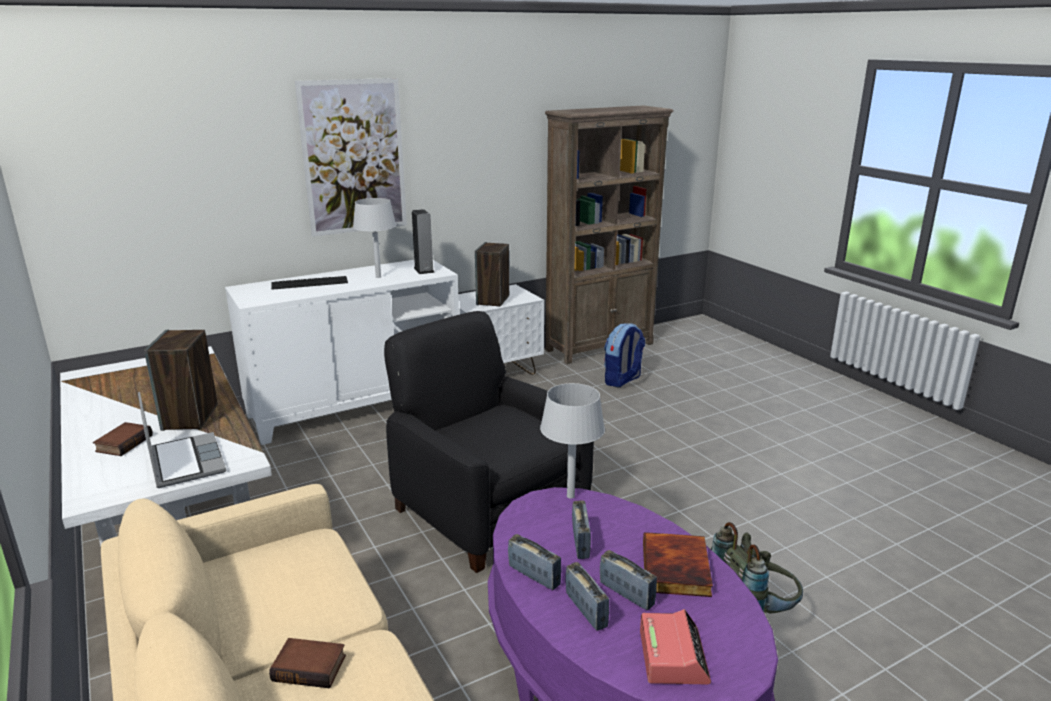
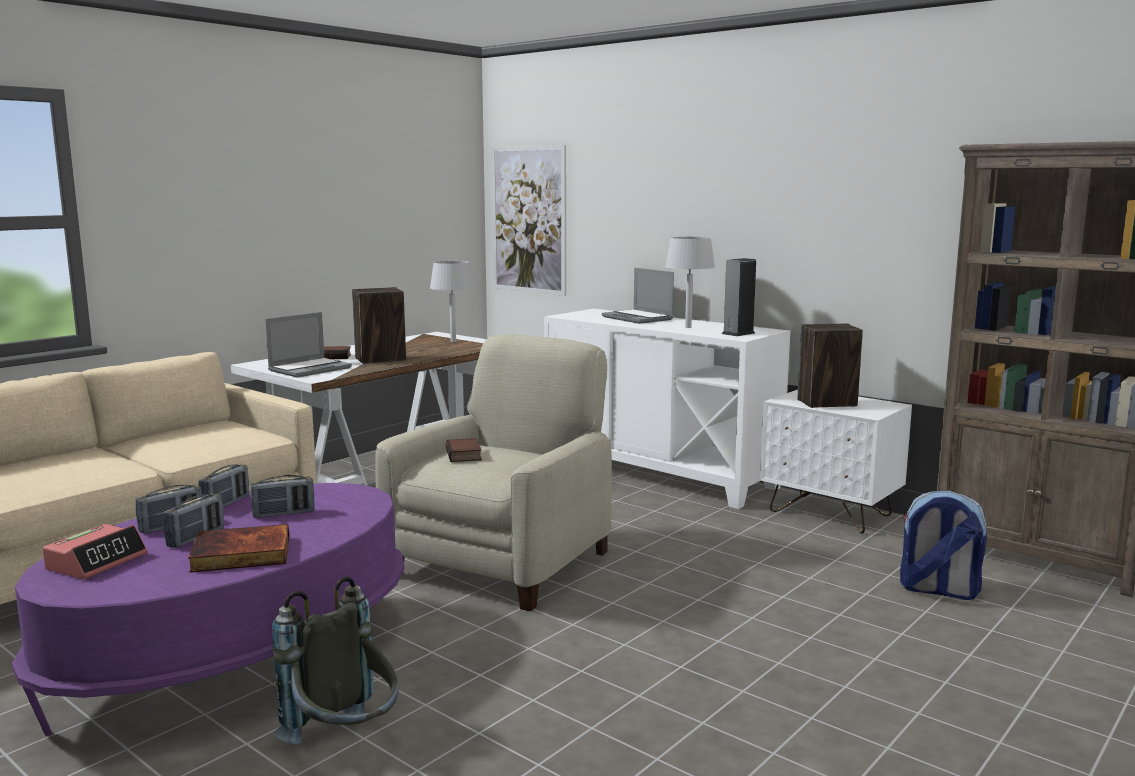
camera: 70 degrees right, 10 degrees down
(310, 282) = (638, 318): keyboard -> laptop
(311, 667) = (107, 458): book -> book (465, 455)
(354, 157) = (721, 194): picture -> picture (528, 220)
(488, 510) = (502, 562): black armchair -> beige armchair
(571, 496) = (372, 502): grey table lamp -> grey table lamp (453, 341)
(673, 656) = (97, 562): alarm clock -> alarm clock turned 45 degrees counterclockwise

